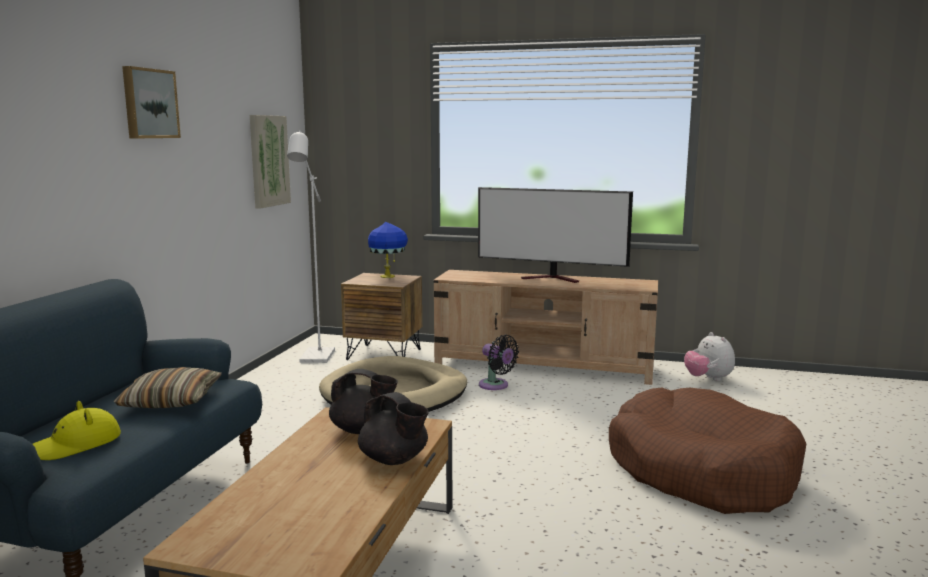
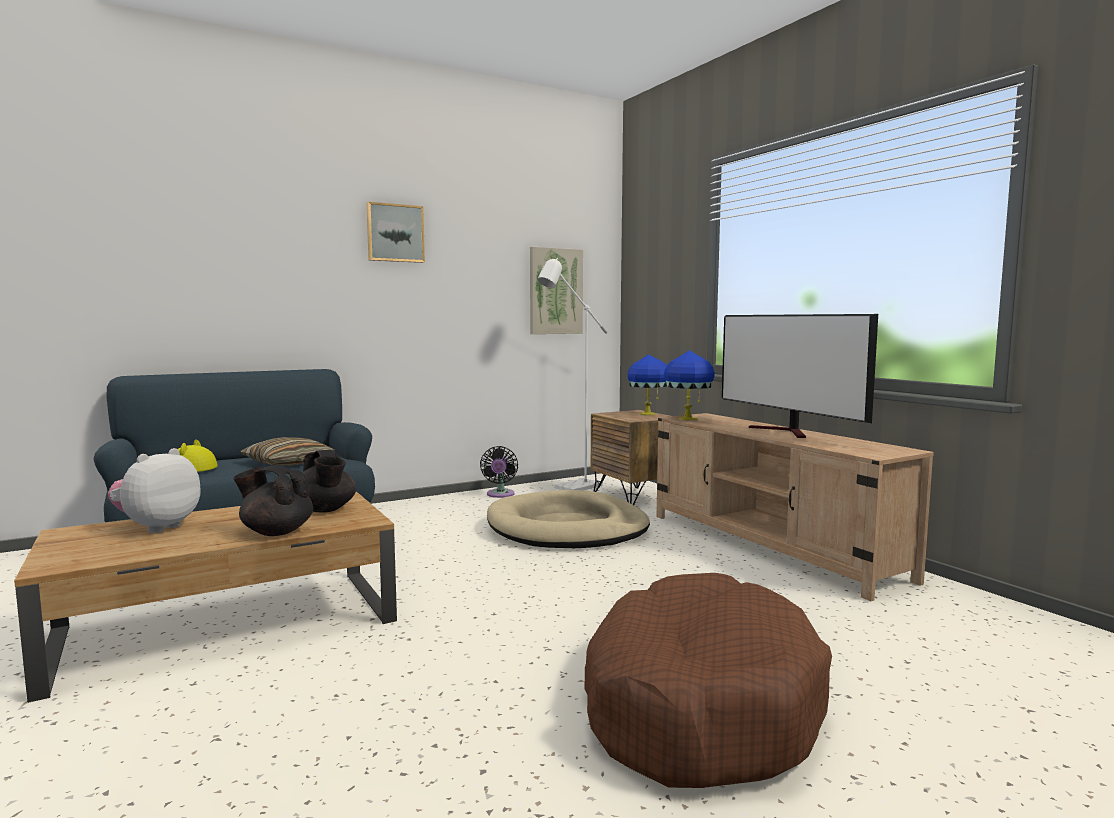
camera: 45 degrees right, 5 degrees down
(394, 460) = (276, 532): black teapot -> black teapot turned 105 degrees clockwise
(460, 277) = (688, 419): none -> blue table lamp
(496, 386) = (673, 547): black fan -> black fan (500, 495)
(708, 379) = (983, 622): plush toy -> plush toy (157, 527)

